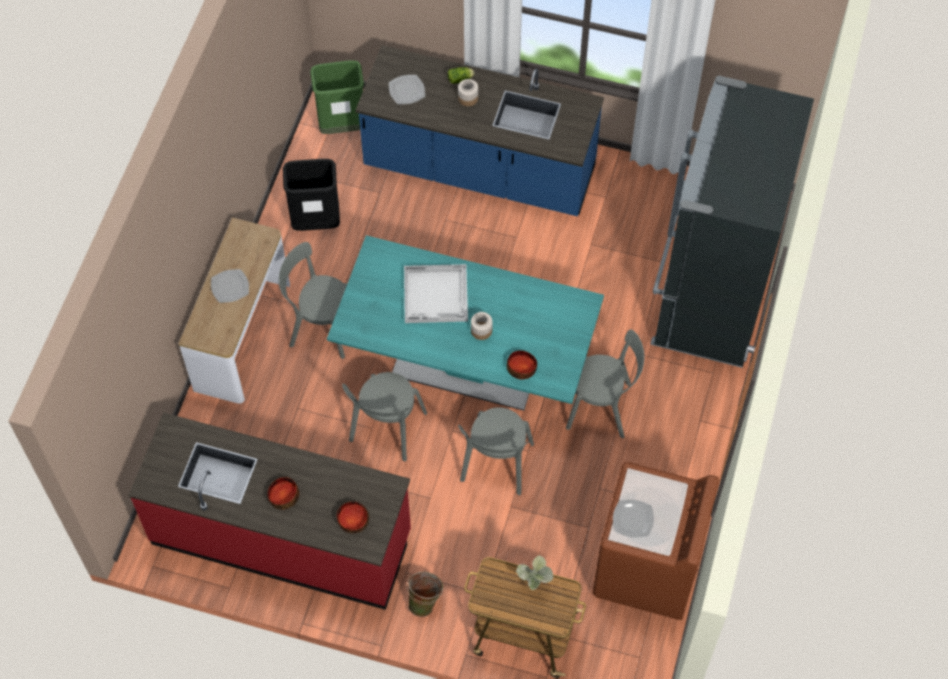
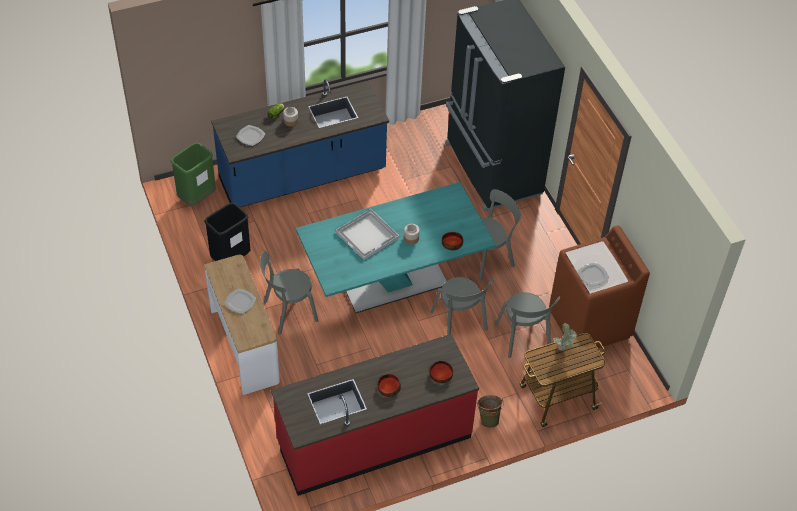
camera: 40 degrees left, 10 degrees down
(386, 430) = (380, 343): grey chair -> grey chair (523, 338)

